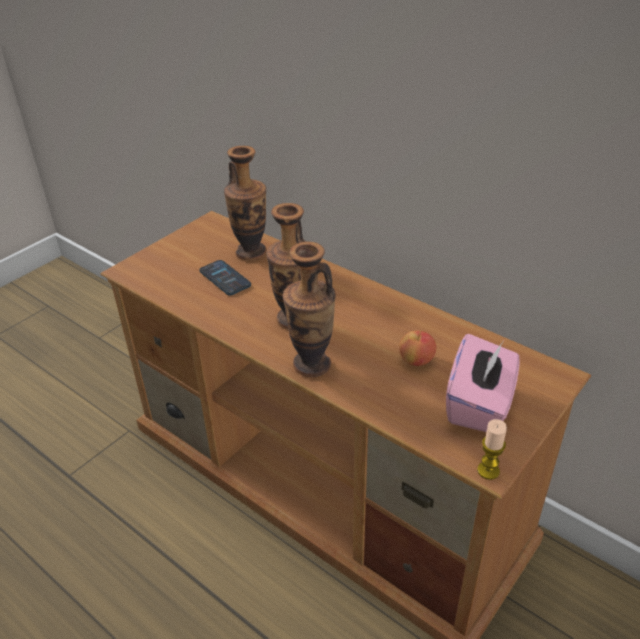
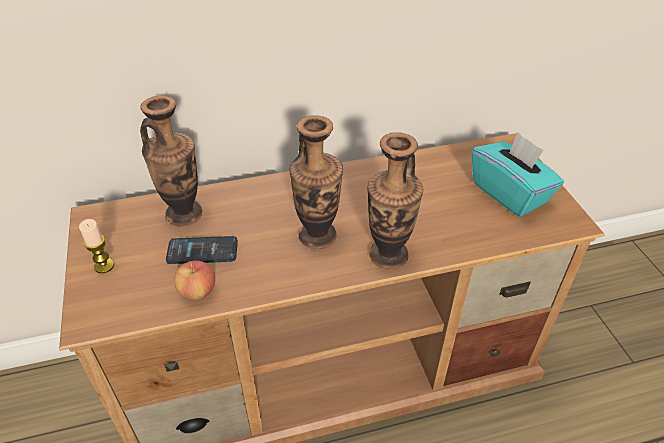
camera: 55 degrees left, 5 degrees up
(416, 360) = (436, 196): apple -> apple (197, 291)
(479, 404) = (510, 193): pink tissue box -> turquoise tissue box
(488, 471) = (578, 226): candle -> candle (104, 266)

